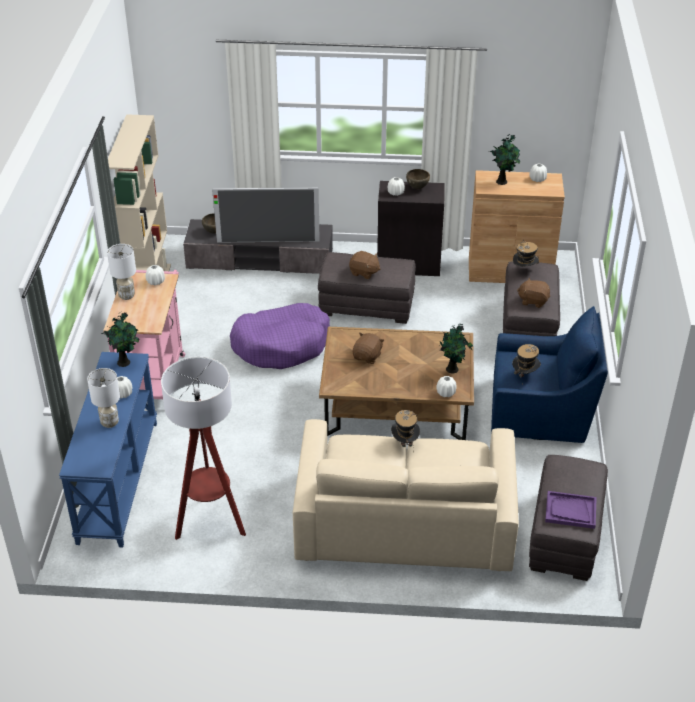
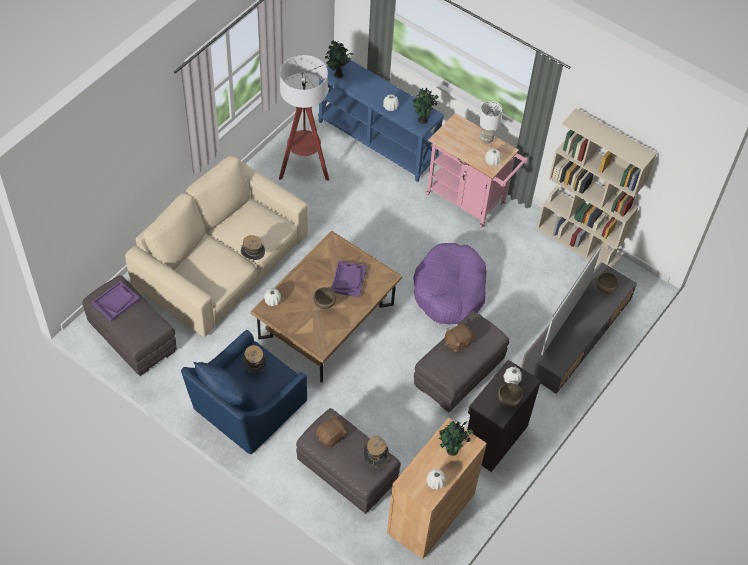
camera: 120 degrees right, 15 degrees up
(110, 422) = (367, 91): white table lamp -> none
(367, 356) = (348, 279): brown plush toy -> purple tray
(412, 358) = (324, 305): none -> brown bowl
(453, 369) = (292, 321): potted plant -> potted plant (338, 75)

